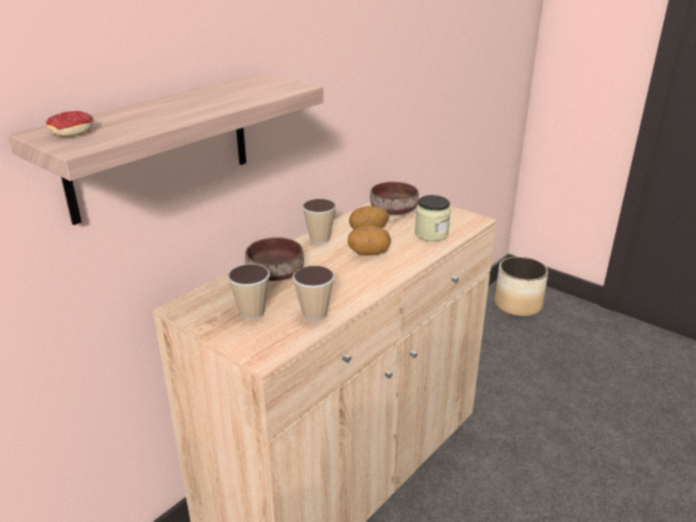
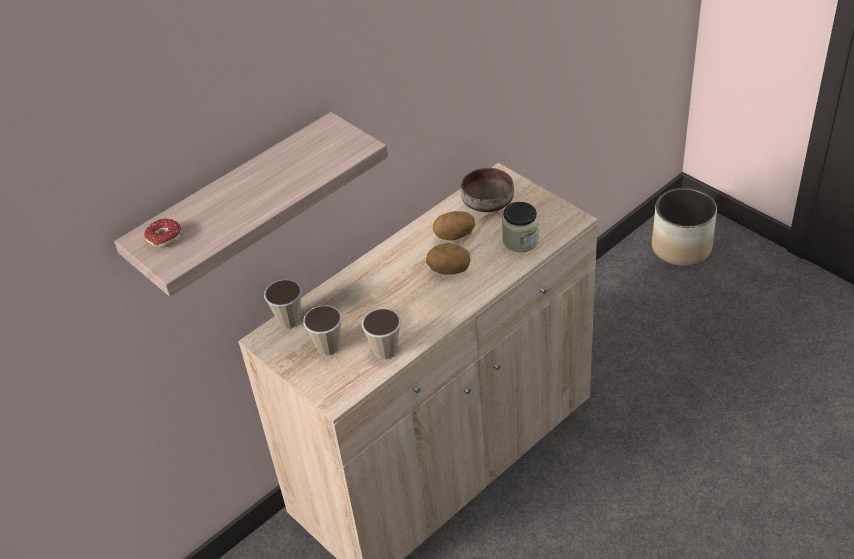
camera: 10 degrees right, 15 degrees up
(276, 274) = (354, 297): brown bowl -> none
(319, 239) = (402, 246): cup -> cup (289, 320)

